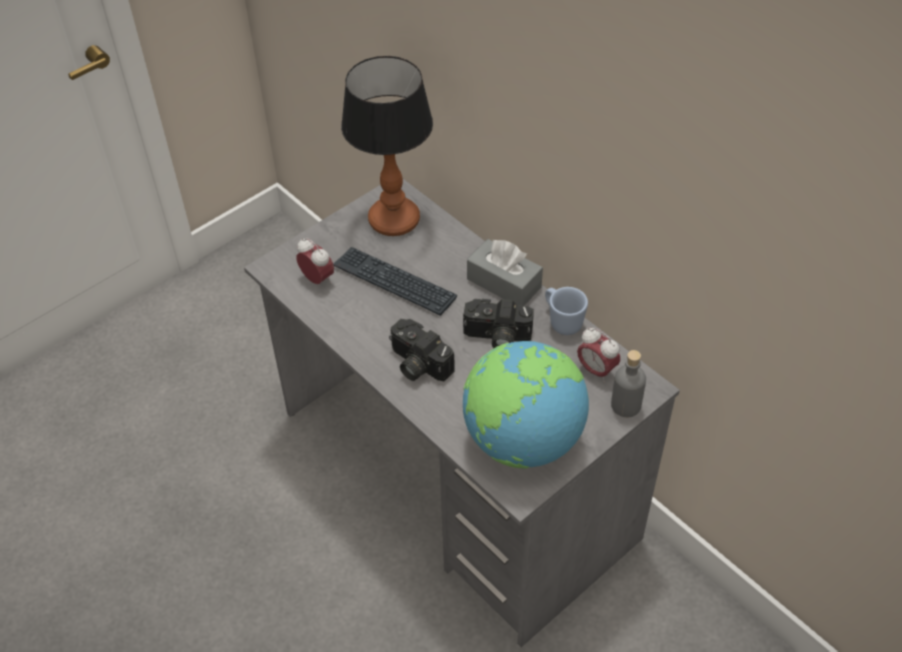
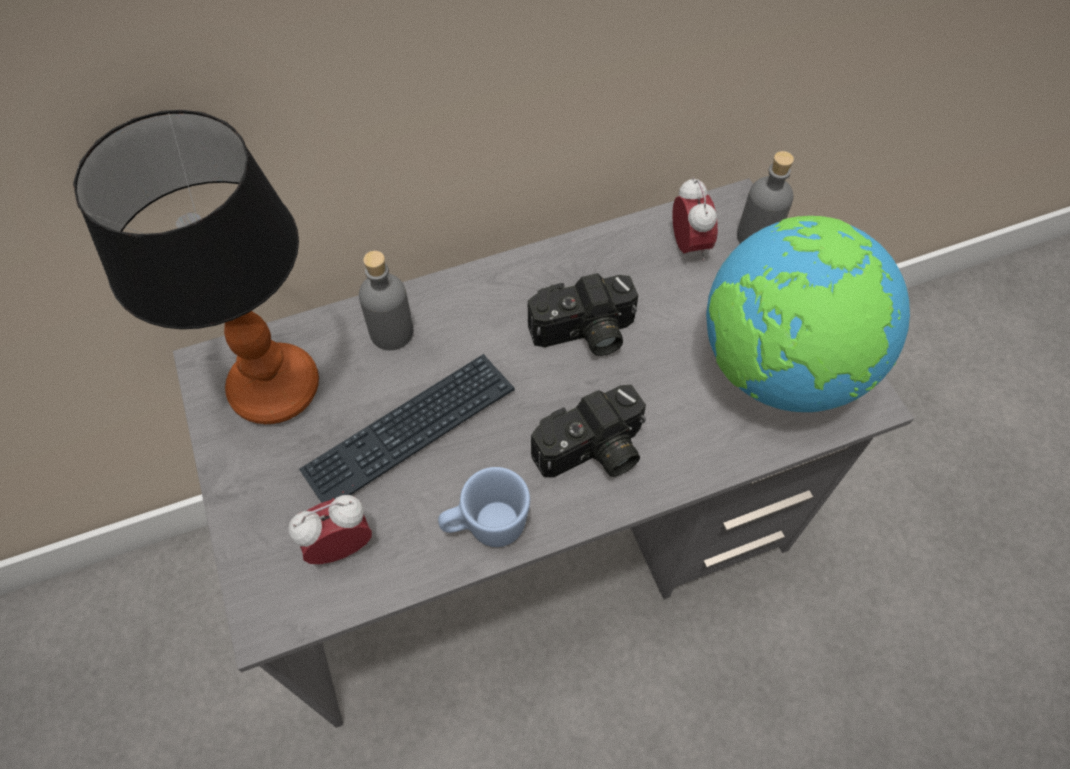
camera: 70 degrees left, 10 degrees up
(453, 253) = (392, 332): none -> grey bottle
(496, 337) = (584, 334): camera -> camera turned 45 degrees clockwise
(504, 283) = (486, 291): grey tissue box -> none
(562, 321) = (588, 251): blue mug -> blue mug (486, 526)
(596, 370) = (688, 246): alarm clock -> alarm clock turned 75 degrees counterclockwise

